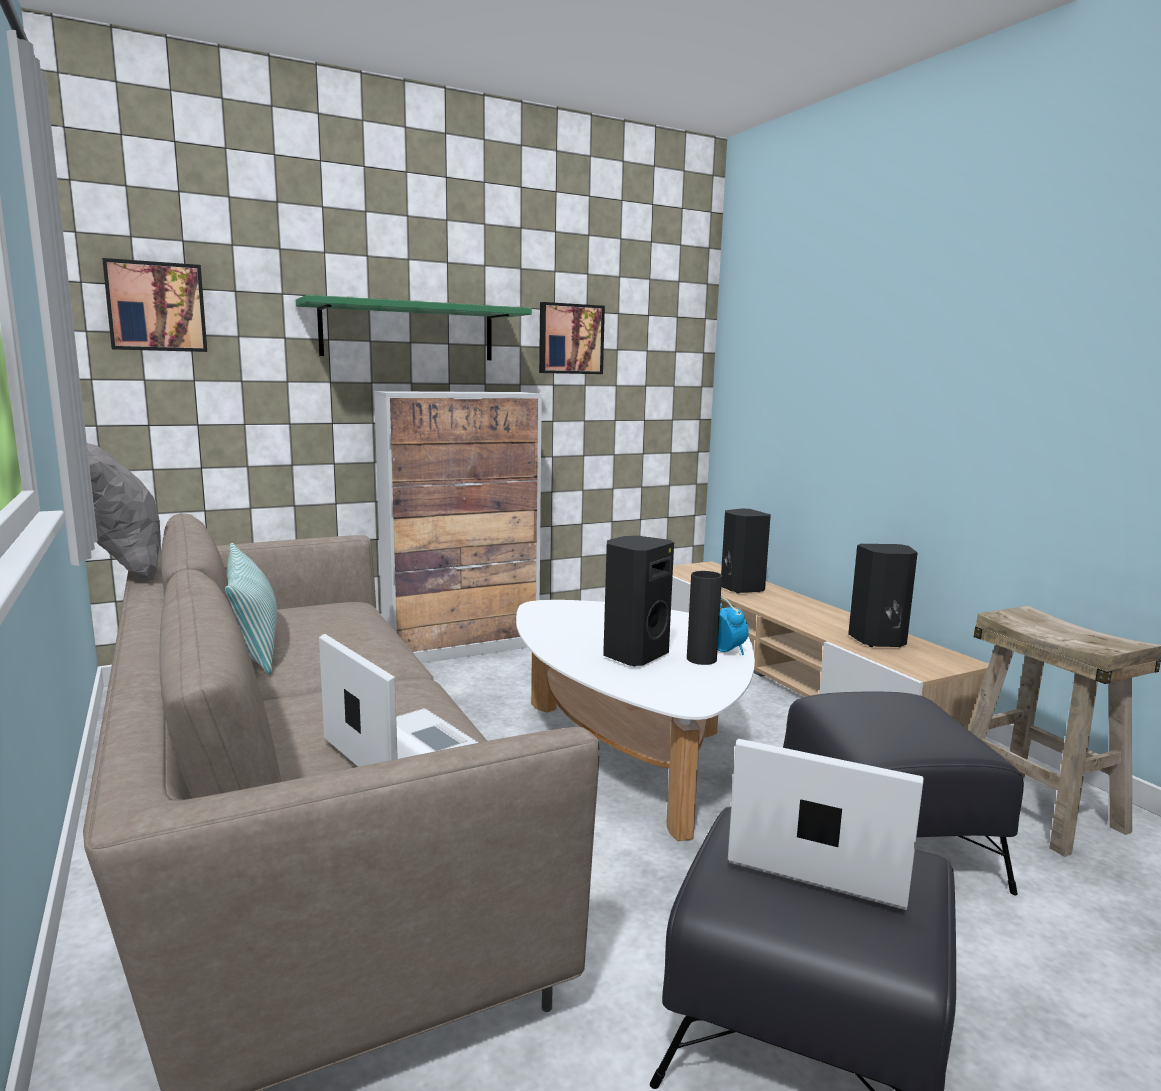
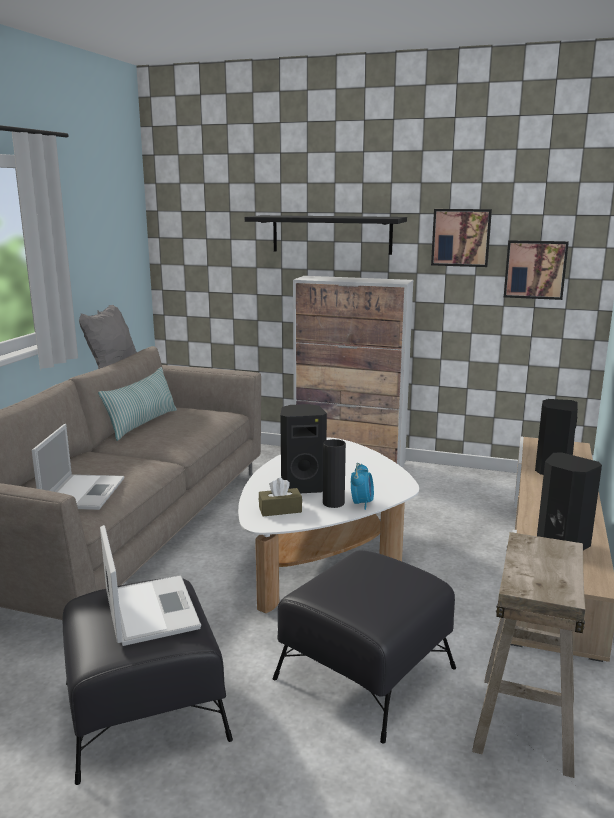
camera: 45 degrees right, 5 degrees up
(156, 307) = (189, 223): picture -> picture (535, 269)
(408, 332) = (331, 234): green shelf -> black shelf
(672, 684) = (280, 510): none -> brown tissue box

